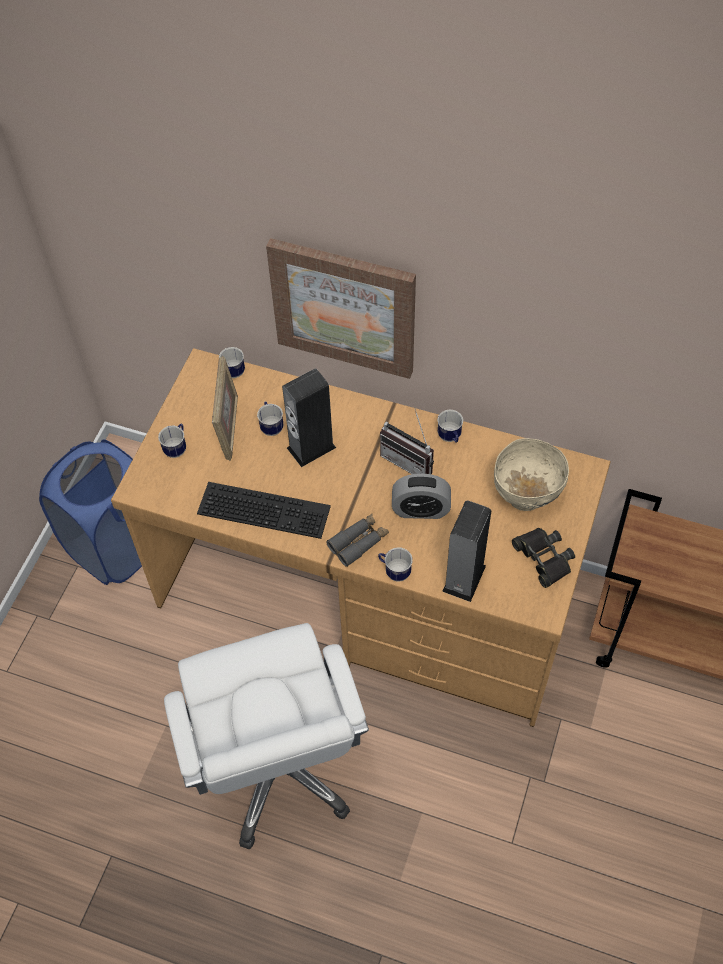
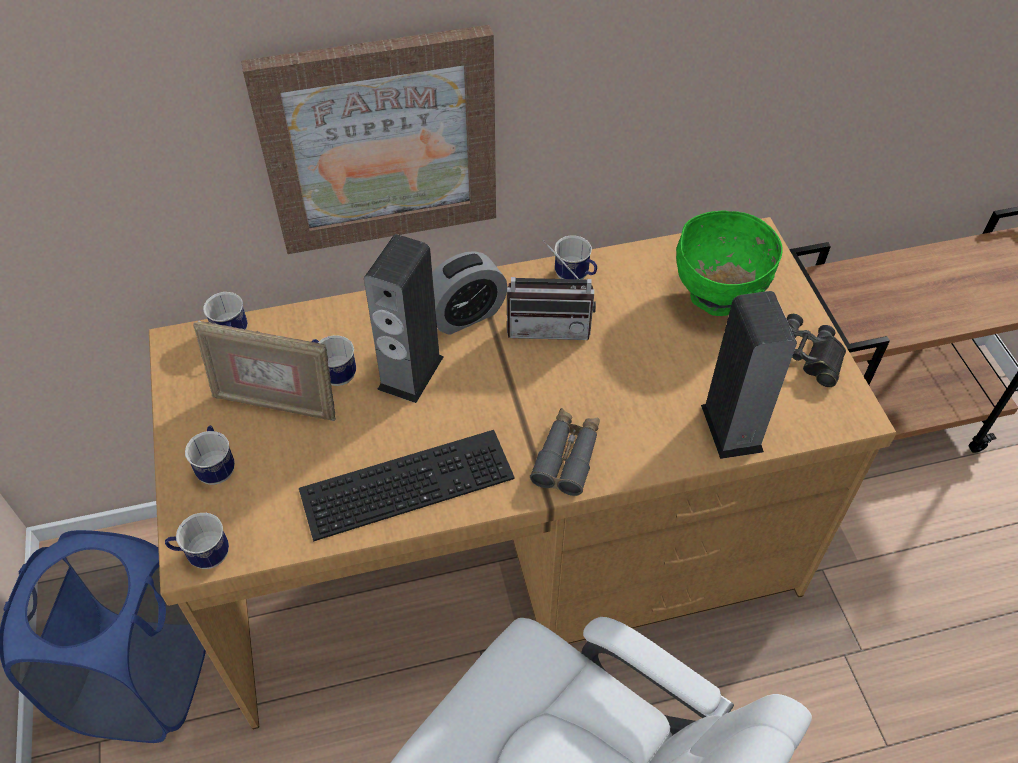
camera: 35 degrees left, 5 degrees down
(229, 427) = (276, 403): picture frame -> picture frame turned 135 degrees clockwise
(394, 571) = (642, 467): mug -> mug (203, 555)
(420, 509) = (610, 375): alarm clock -> alarm clock (465, 315)
(525, 497) = (717, 299): beige bowl -> green bowl

